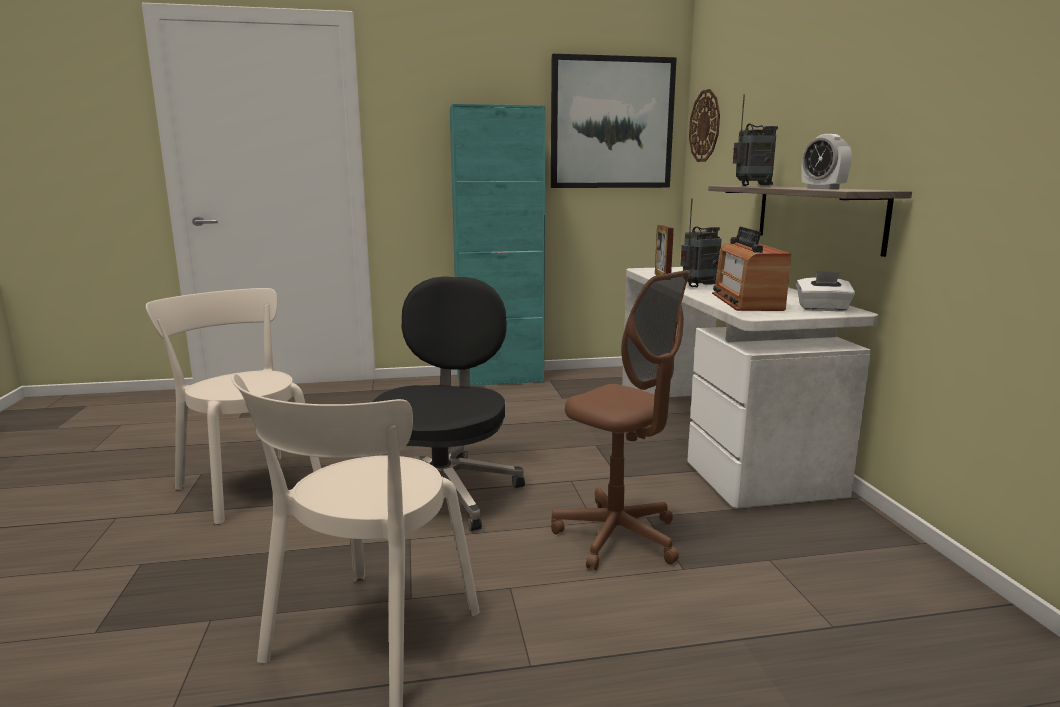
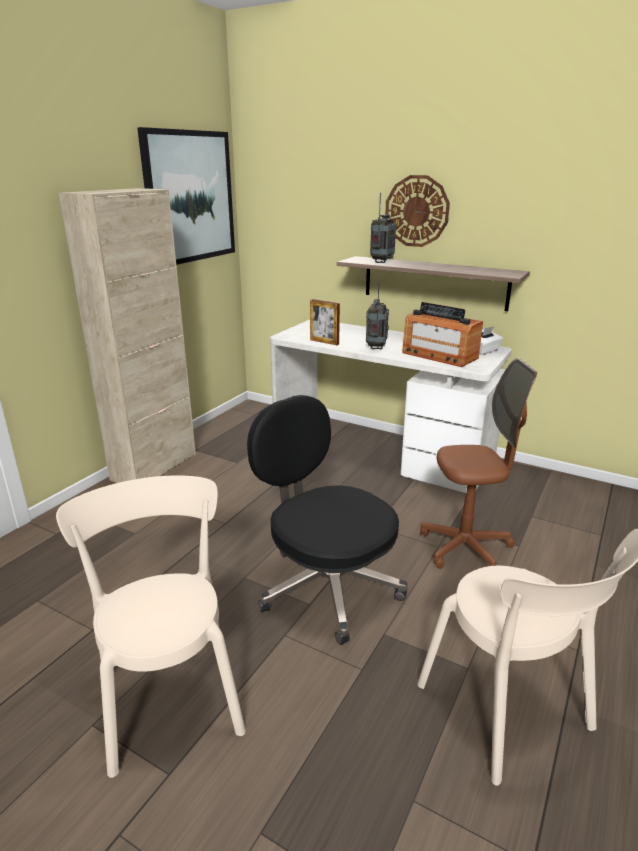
camera: 50 degrees left, 10 degrees up
(247, 485) = (170, 696): beige chair -> beige chair turned 75 degrees clockwise
(500, 379) = (154, 467): turquoise cabinet -> beige cabinet
(705, 126) = (270, 199): wall clock -> wall clock (416, 211)
(823, 188) = (473, 271): alarm clock -> none

